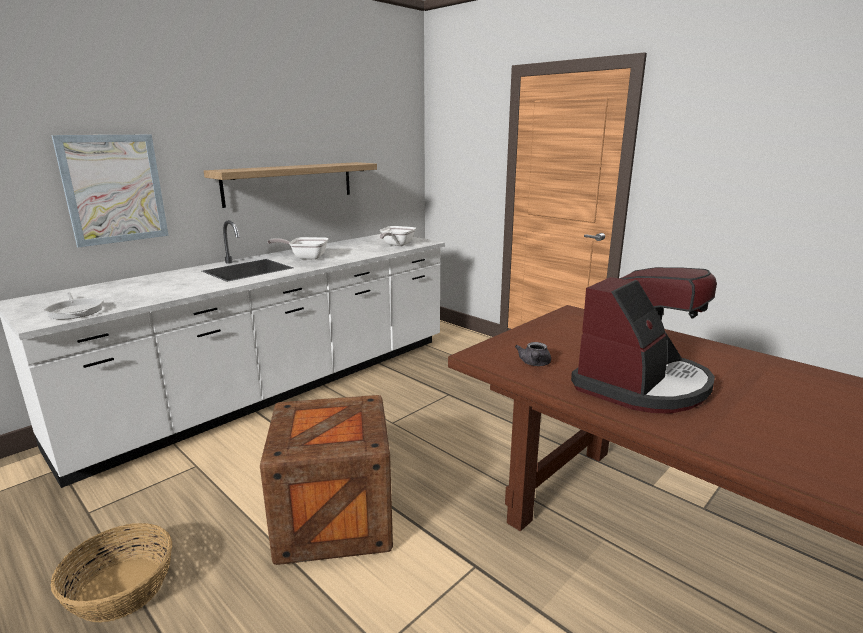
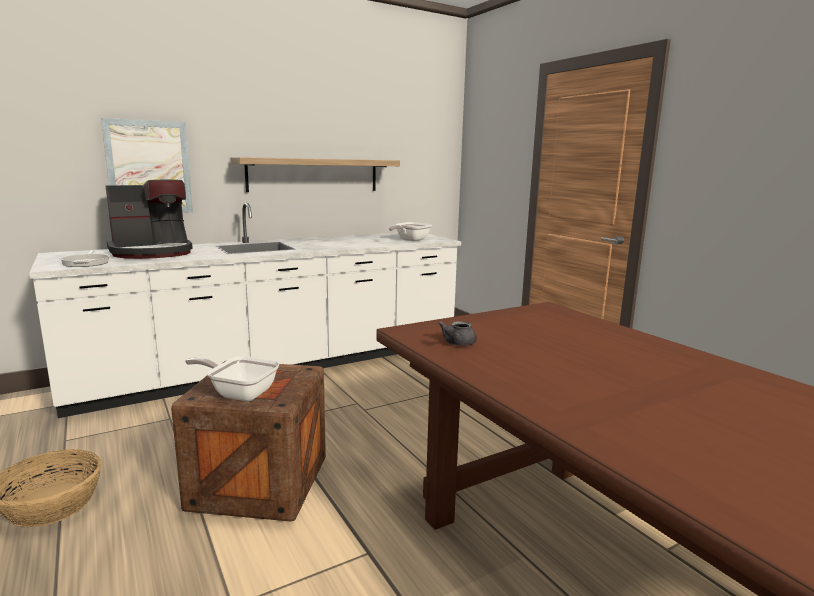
camera: 15 degrees right, 5 degrees down
(305, 257) = (315, 243): frying pan -> frying pan (239, 393)
(642, 384) = (558, 373): coffee machine -> coffee machine (152, 252)

